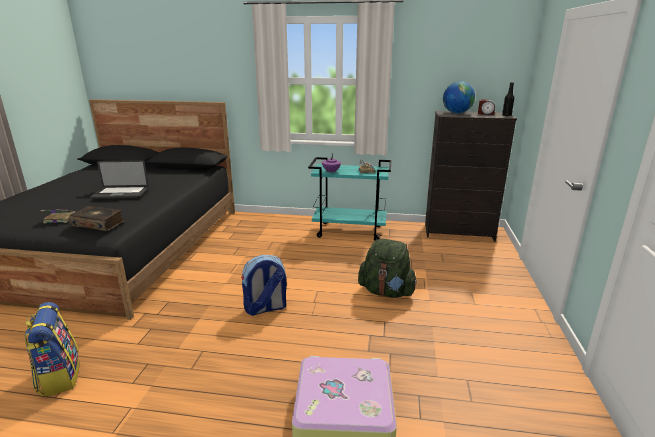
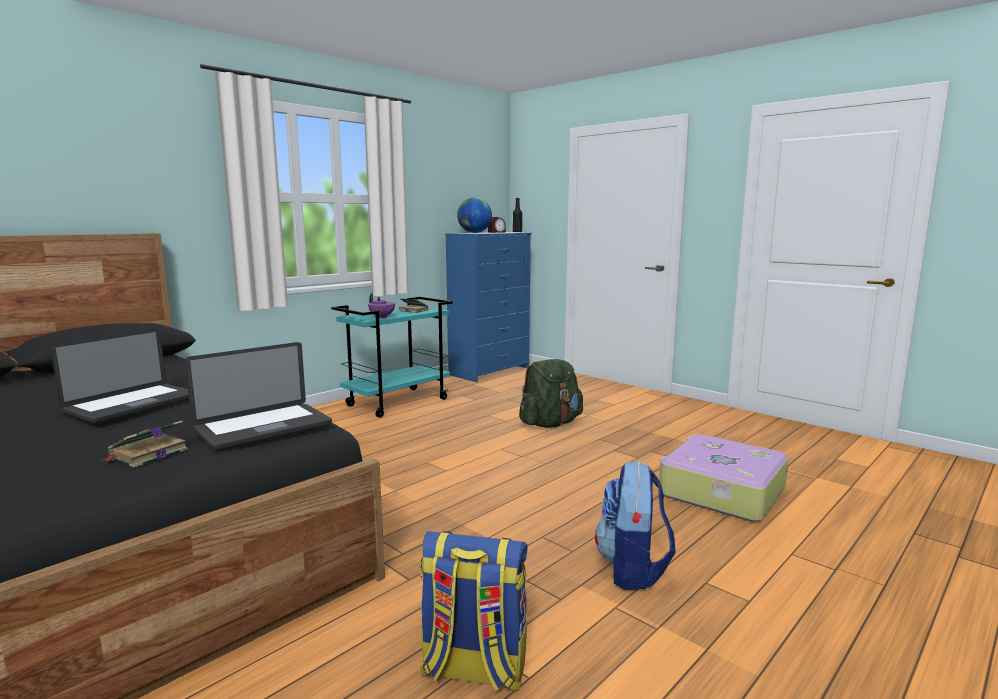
camera: 55 degrees left, 10 degrees down
(99, 224) = (264, 428): book -> laptop
(265, 308) = (498, 481): backpack -> backpack (633, 569)
(459, 232) = (490, 371): black dresser -> blue dresser

